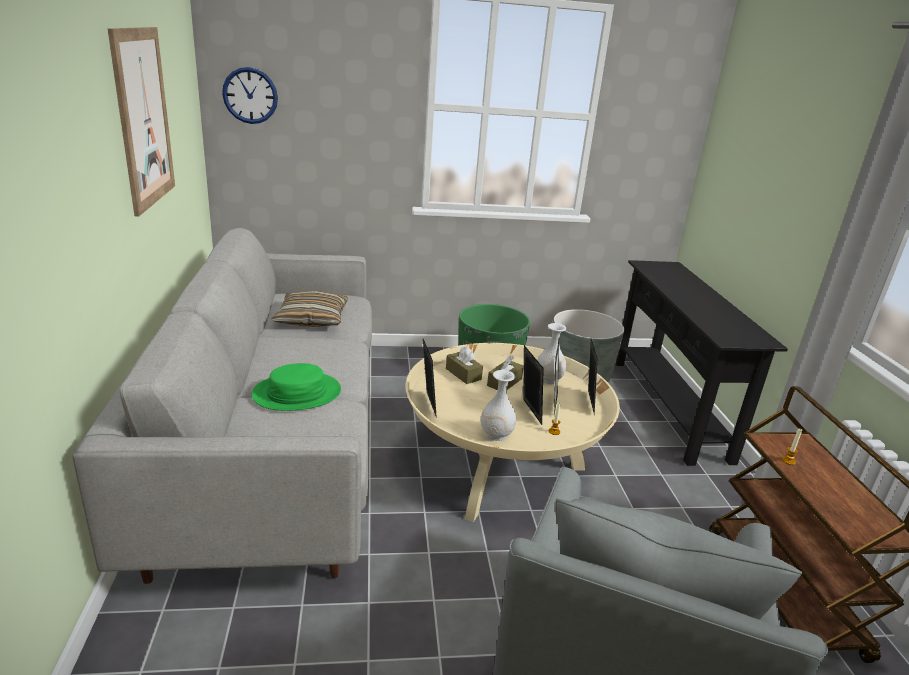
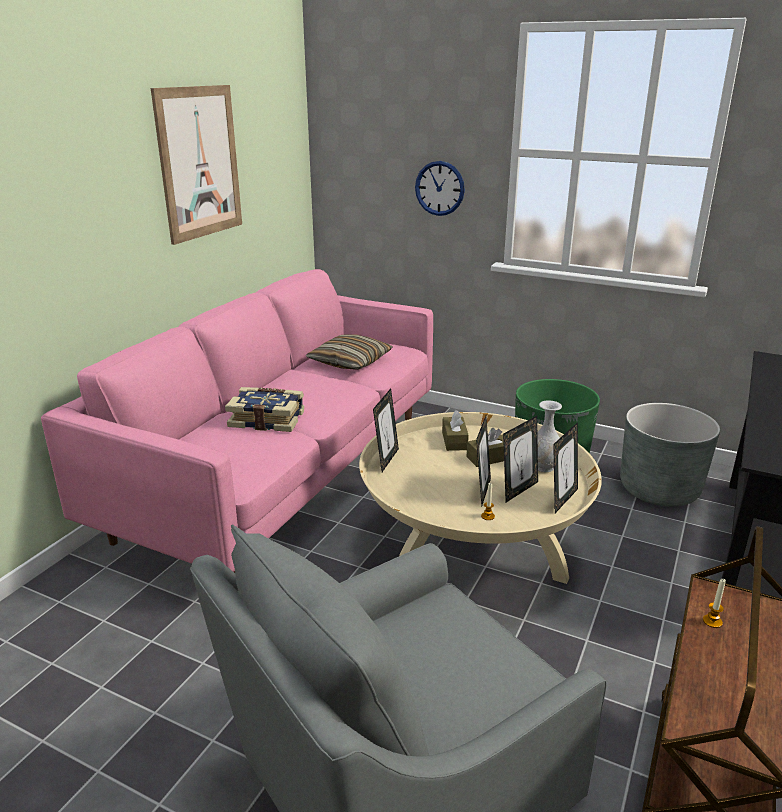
camera: 35 degrees right, 0 degrees up
(250, 95) = (348, 144): wall clock -> wall clock (439, 188)
(275, 449) = (283, 476): grey sofa -> pink sofa
(297, 393) = (267, 419): green hat -> book
(496, 434) = (423, 502): white vase -> none

